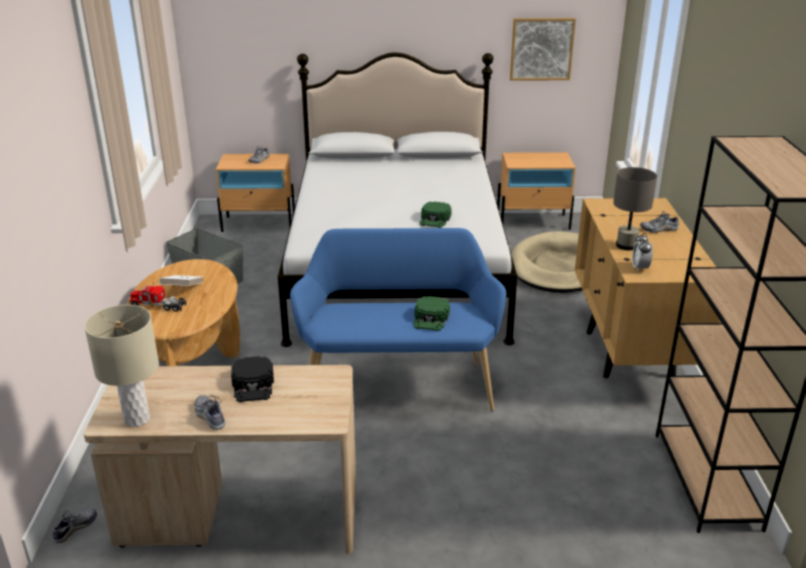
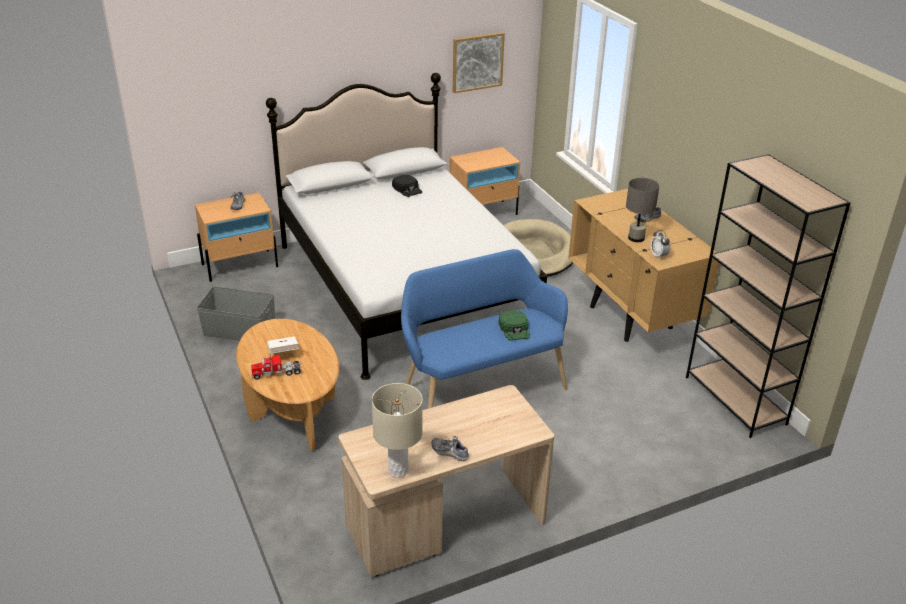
camera: 25 degrees left, 5 degrees up
(75, 528) = (326, 575): shoe -> none
(253, 384) = (457, 419): black cap -> black cap (407, 189)
(435, 219) = (458, 239): green cap -> none

